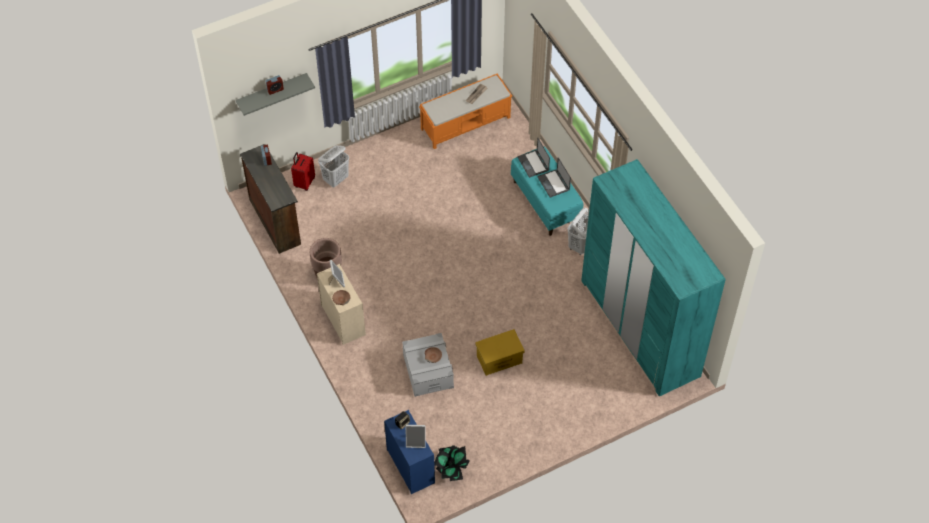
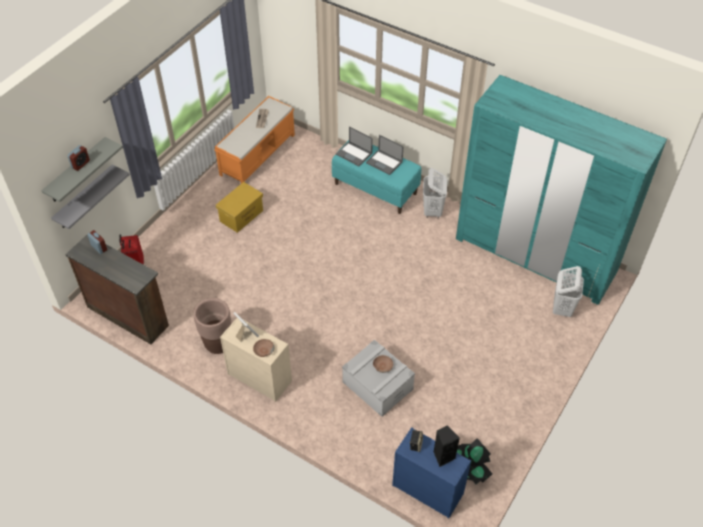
camera: 30 degrees left, 5 degrees down
(274, 114) = (84, 198): none -> grey shelf
(336, 179) = (166, 251): white laundry basket -> white laundry basket (562, 308)
(416, 441) = (443, 456): picture frame -> black speaker
(499, 359) = (436, 341): yellow storage box -> yellow storage box (241, 216)

